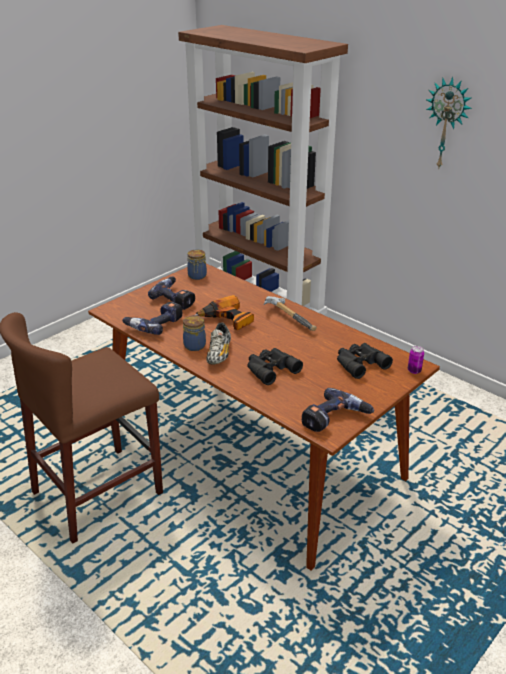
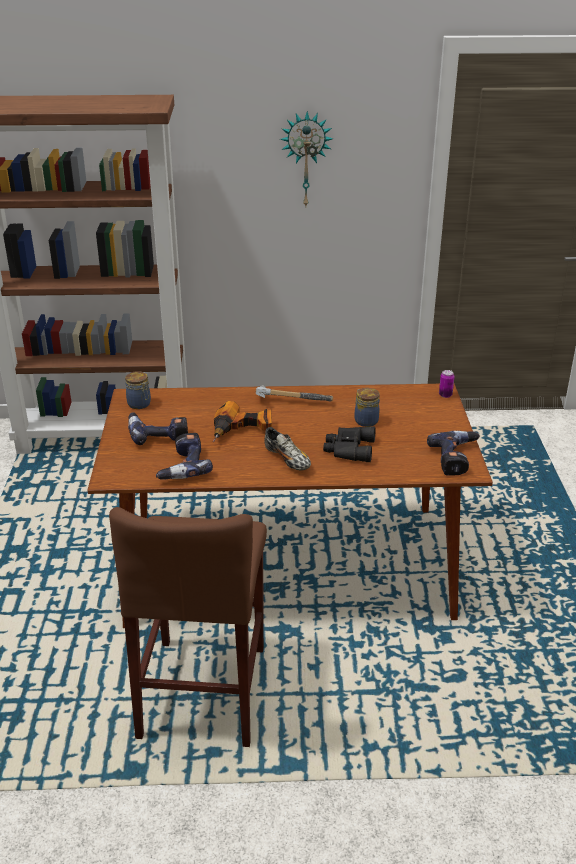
camera: 45 degrees left, 0 degrees up
(195, 345) = (254, 464): jar -> jar (365, 420)
(359, 363) = (402, 409): black binoculars -> none

